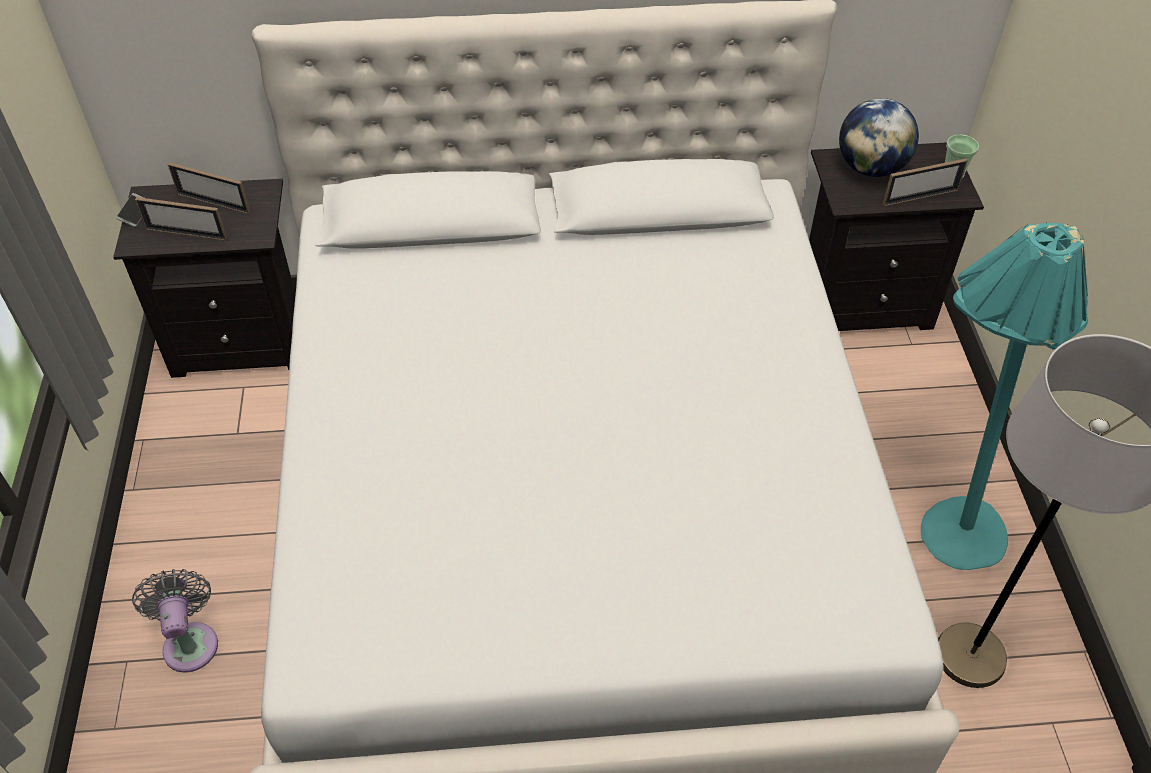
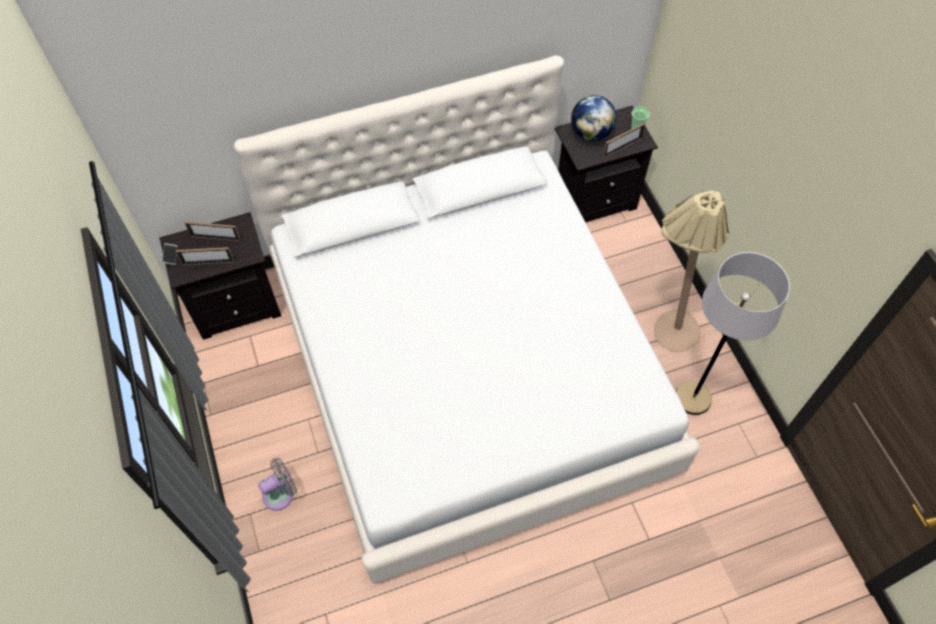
camera: 15 degrees left, 10 degrees up
(190, 641) = (281, 494): grey fan -> grey fan turned 90 degrees clockwise
(942, 526) = (665, 329): turquoise floor lamp -> beige floor lamp

